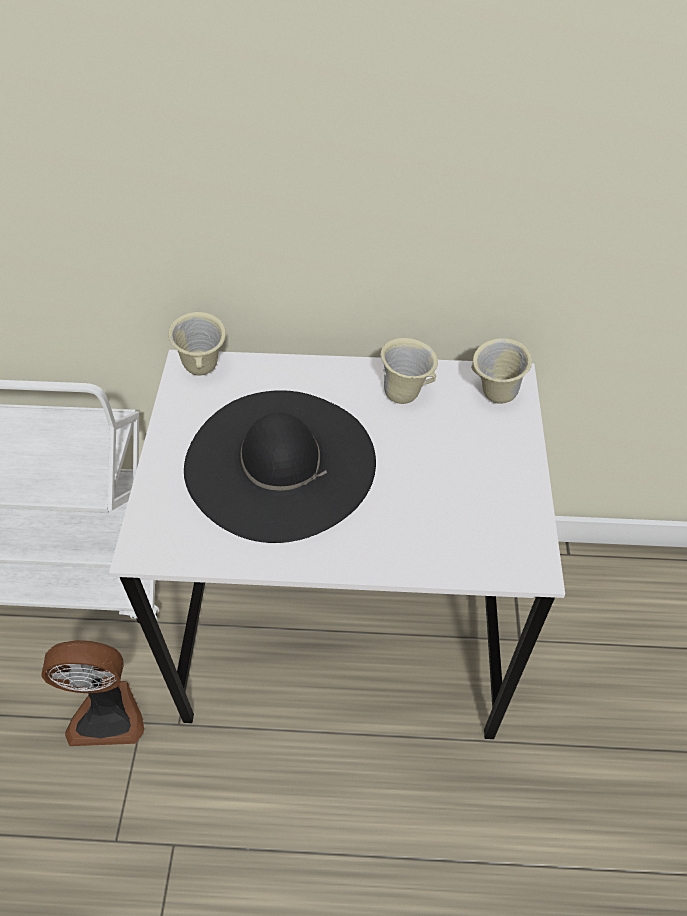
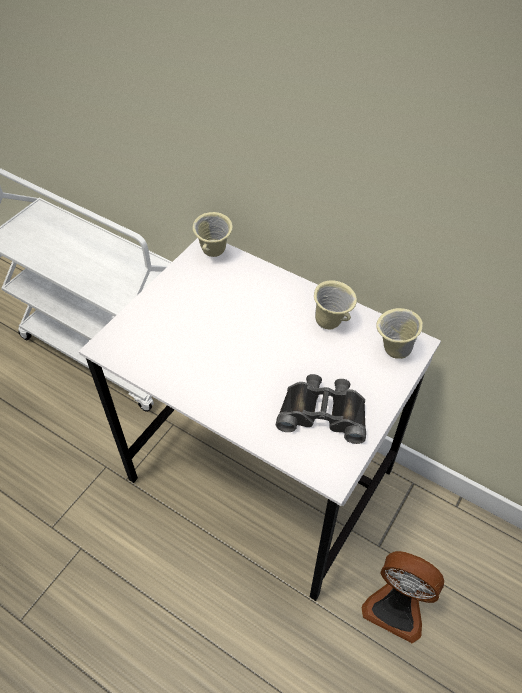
camera: 30 degrees right, 0 degrees up
(108, 712) = (91, 450): fan -> fan (396, 606)
(280, 462) = (219, 331): black hat -> none
(471, 500) = (323, 412): none -> black binoculars

